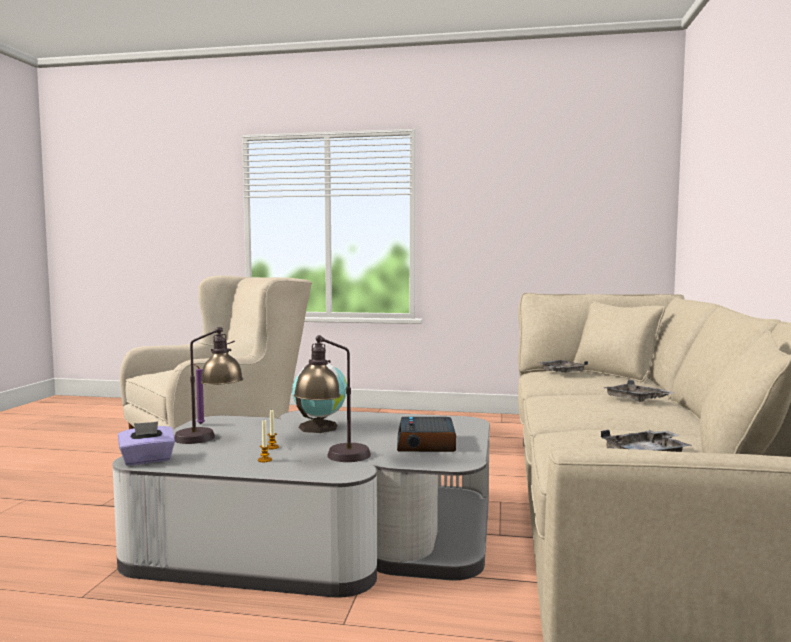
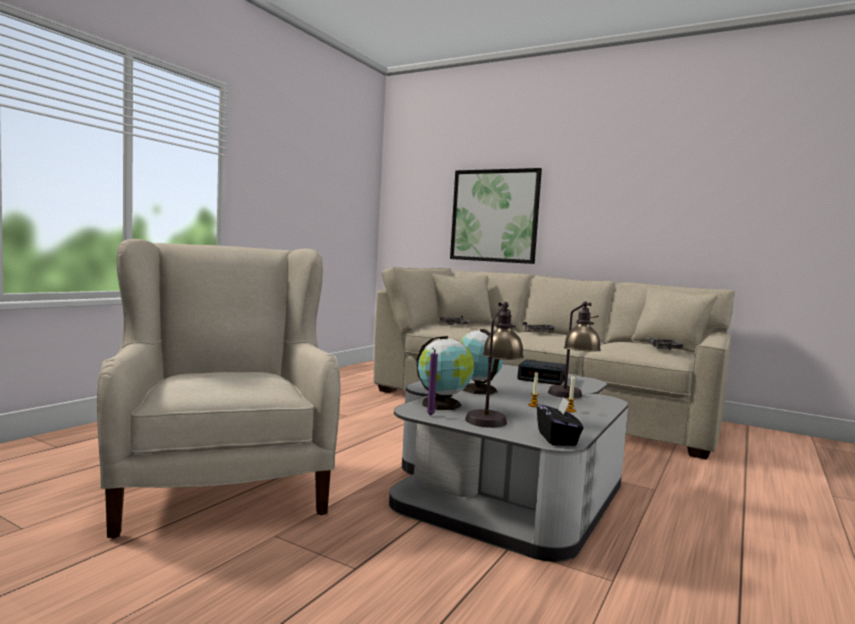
camera: 70 degrees left, 0 degrees up
(147, 460) = (557, 439): purple tissue box -> black tissue box
(241, 424) = (443, 405): none -> globe
(738, 207) = (494, 216): none -> picture

